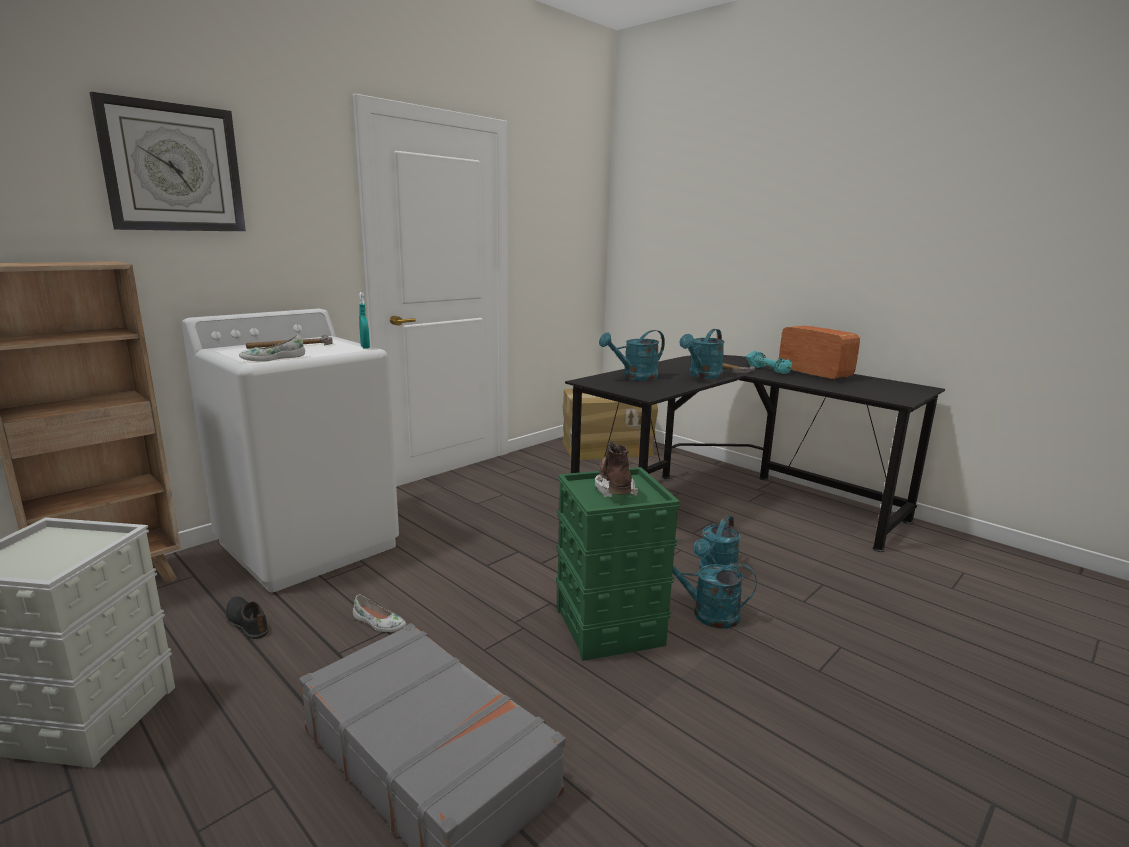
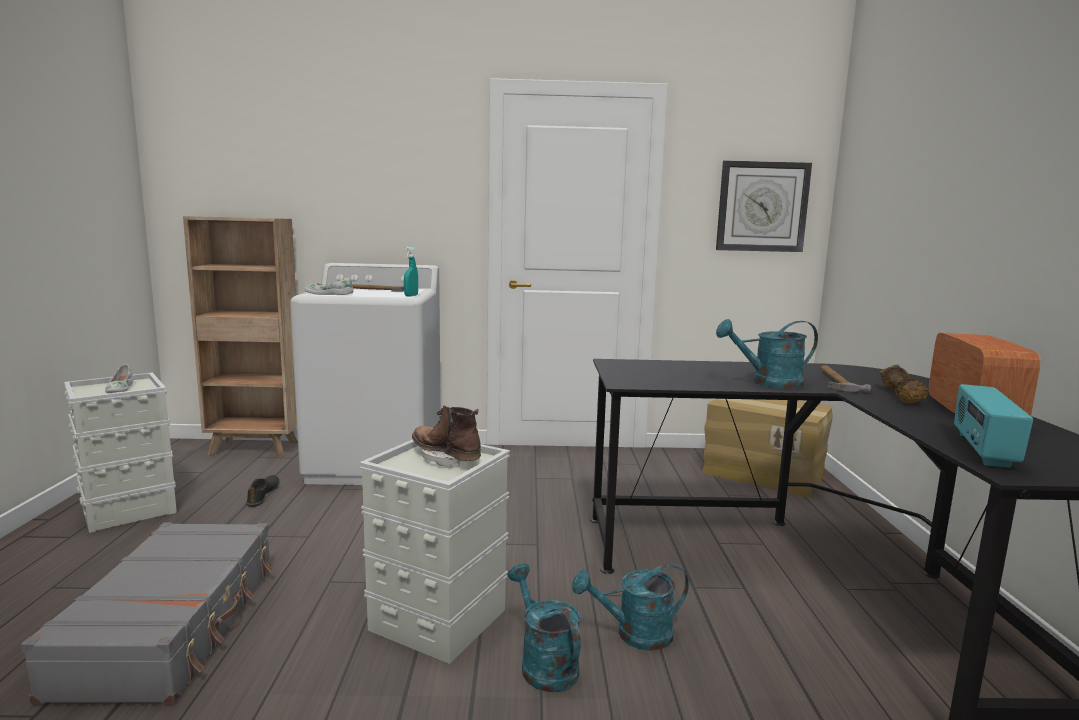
camera: 45 degrees right, 5 degrees down
(173, 168) = (337, 152): wall clock -> wall clock (762, 207)
(378, 623) = (313, 529): white shoe -> white shoe (119, 389)
(610, 627) = (439, 621): green storage box -> grey storage box
(614, 488) = (446, 459): brown boot -> brown boot turned 90 degrees counterclockwise
(634, 377) = (677, 368): turquoise watering can -> none
(768, 370) = (901, 396): turquoise dumbbell -> brown dumbbell
(867, 392) = (982, 450): none -> radio

